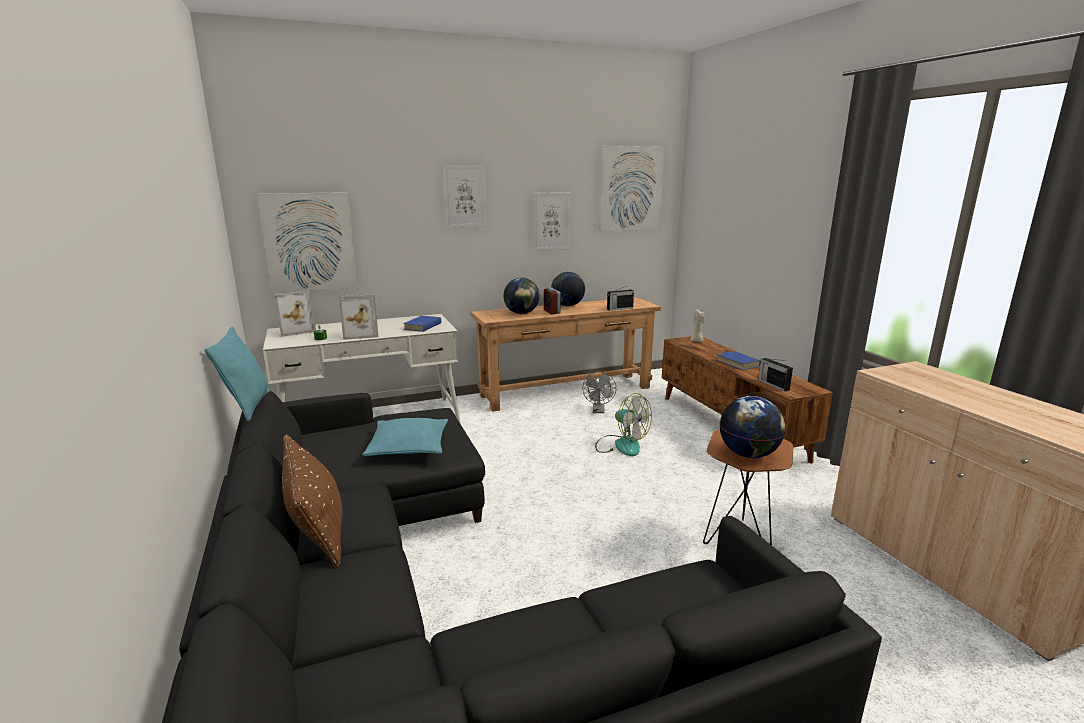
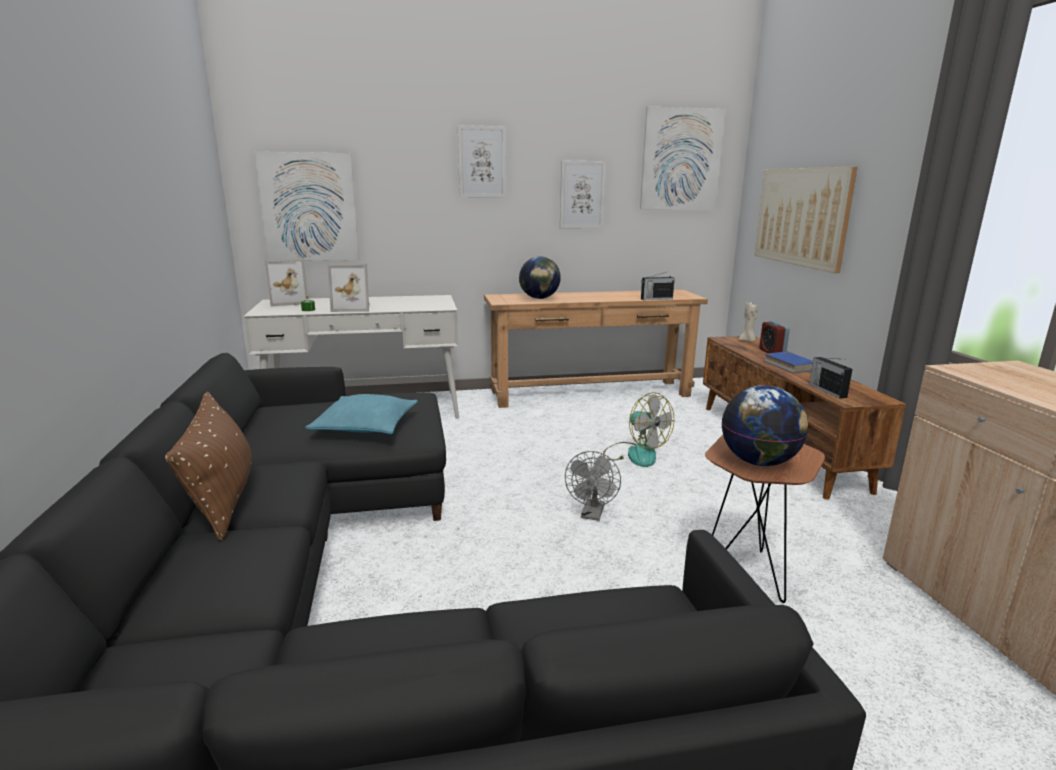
camera: 10 degrees right, 0 degrees up
(247, 406) = (196, 366): turquoise pillow -> none
(423, 326) = (423, 304): blue book -> none
(552, 312) = (575, 298): alarm clock -> alarm clock (772, 352)
(567, 306) = (596, 294): globe -> none
(598, 411) = (621, 416): grey fan -> grey fan (592, 515)
(734, 239) = (801, 216): none -> picture

